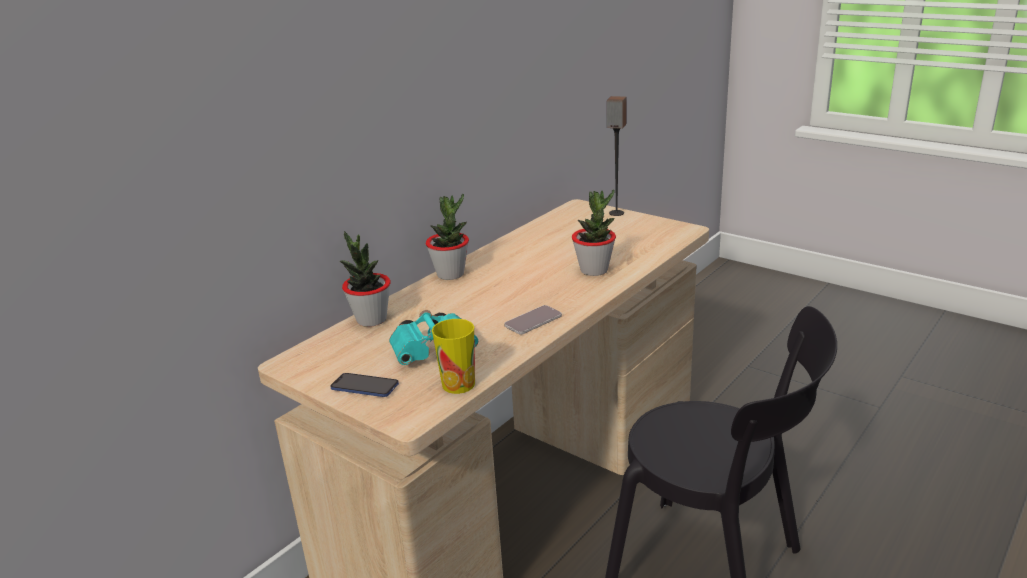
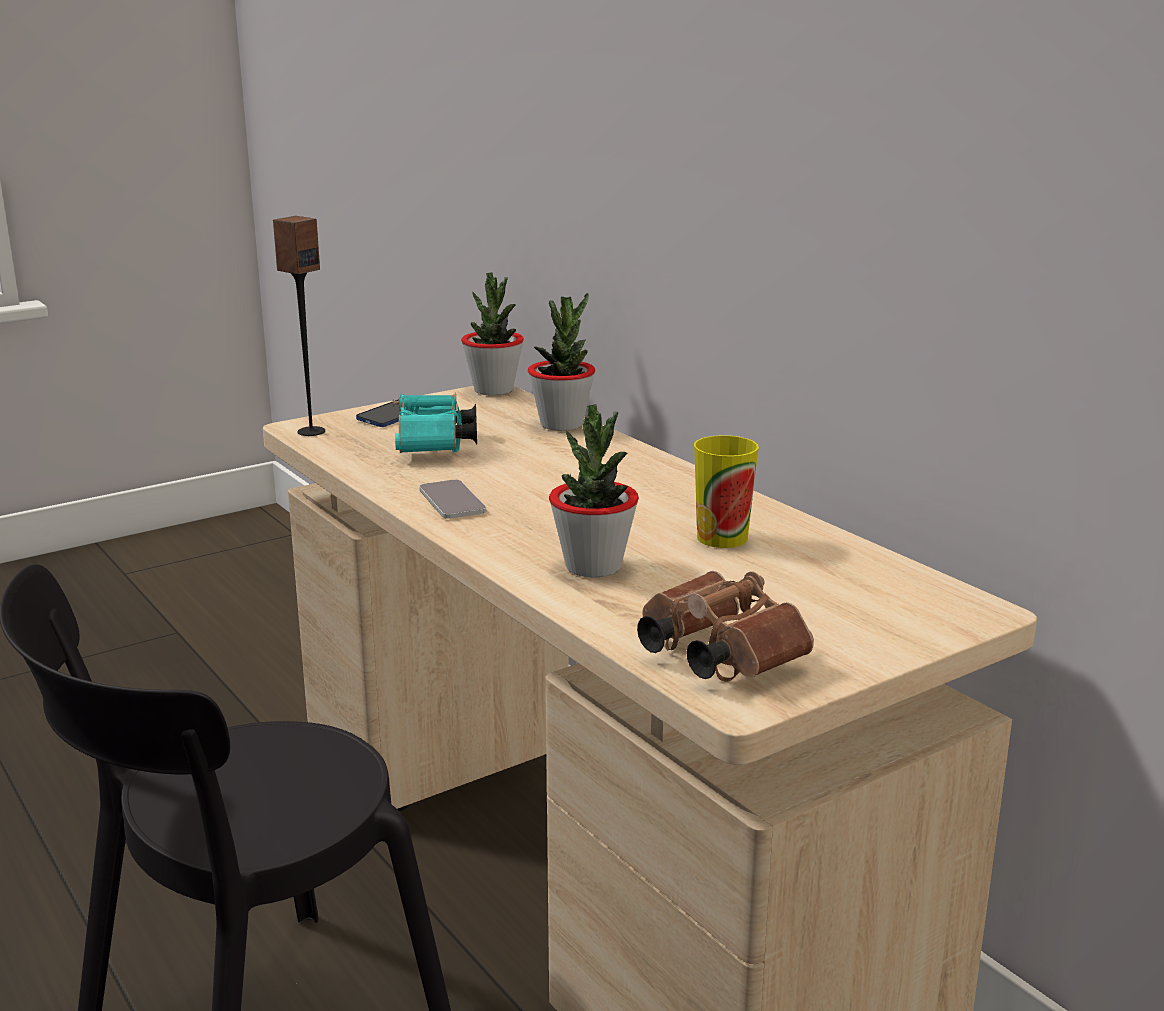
camera: 105 degrees right, 5 degrees down
(450, 274) = (673, 472): potted plant -> potted plant (493, 390)
(458, 384) = (339, 450): cup -> cup (722, 538)
(616, 213) = (903, 642): speaker -> speaker (311, 431)
(656, 237) = (714, 655): none -> brown binoculars

